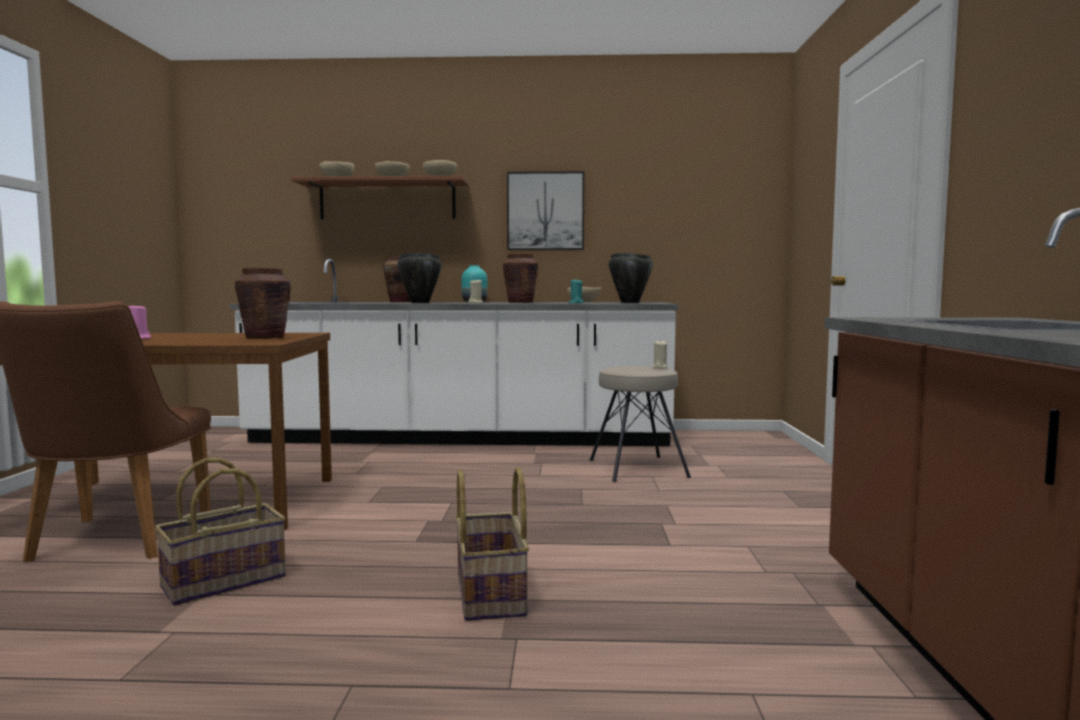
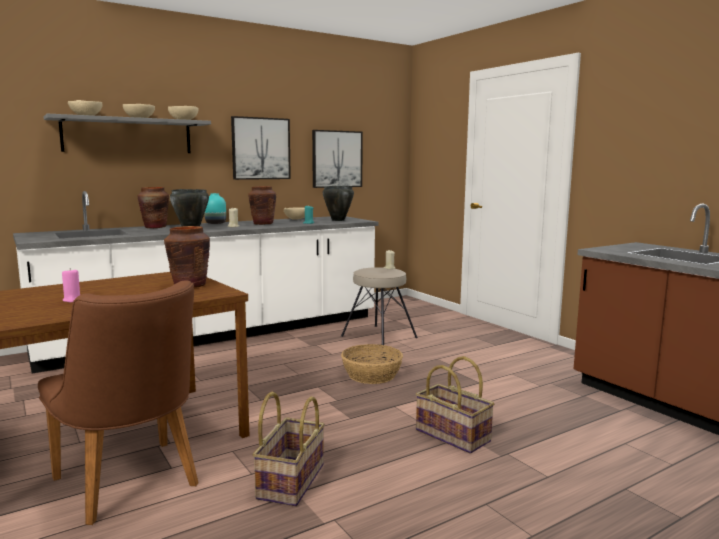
camera: 35 degrees left, 5 degrees up
(387, 200) = (128, 136): brown shelf -> grey shelf
(538, 505) = (371, 375): none -> basket
(658, 223) = (336, 159): none -> picture

